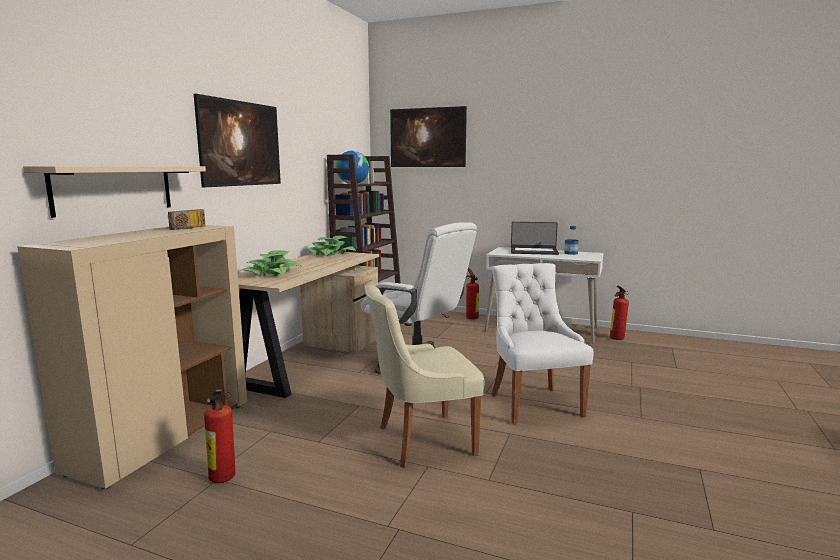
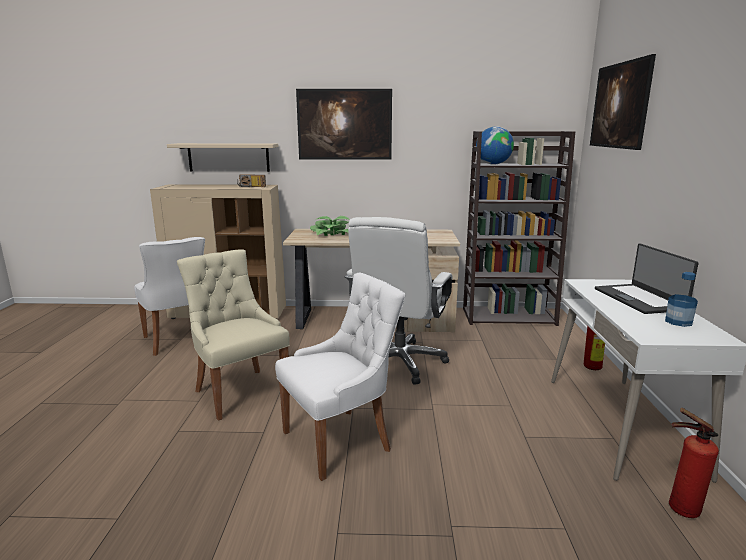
camera: 70 degrees right, 5 degrees up
(222, 480) = (179, 340): fire extinguisher -> white chair
(330, 254) = (434, 233): potted plant -> none

